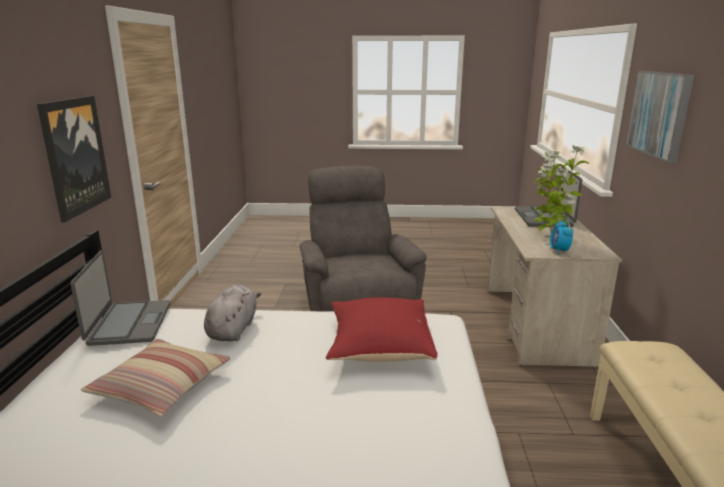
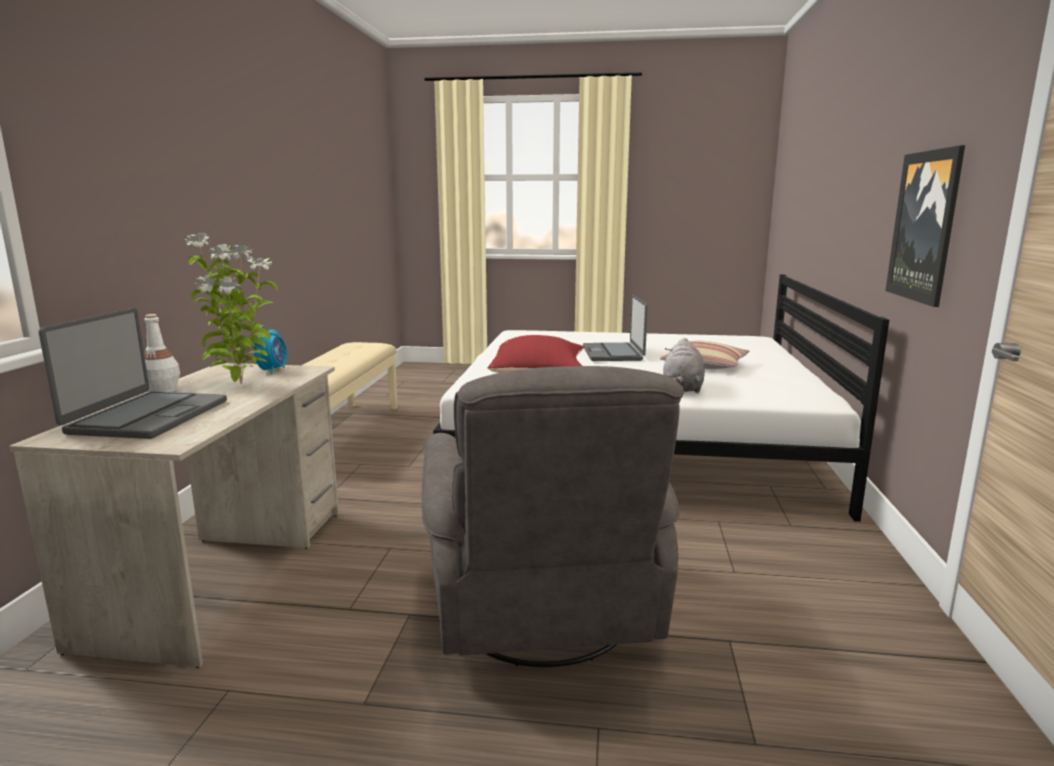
camera: 175 degrees left, 5 degrees down
(129, 324) = (796, 391): laptop -> laptop (613, 353)
(582, 232) = (161, 391): none -> white bottle
(659, 114) = (123, 178): picture -> none

